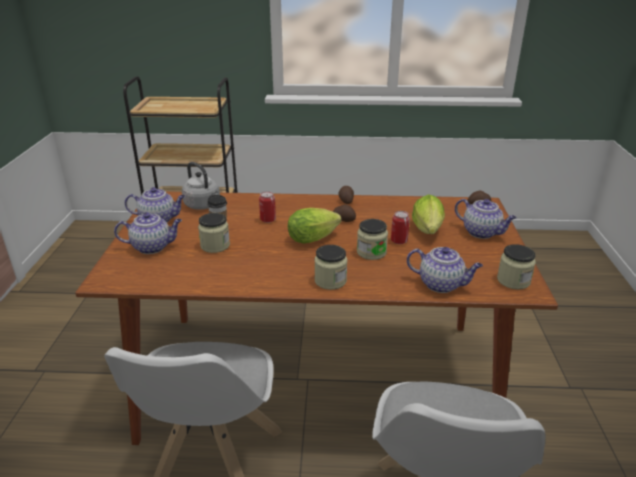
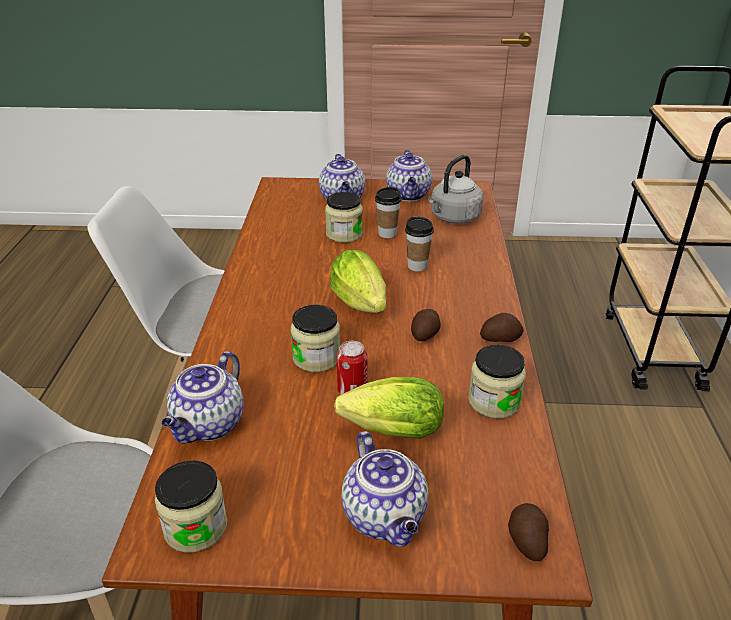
camera: 90 degrees right, 5 degrees up
(268, 220) = (417, 266): can -> cup
(330, 281) = (245, 318): jar -> jar (494, 401)
(482, 232) = (386, 517): teapot -> teapot turned 60 degrees counterclockwise

